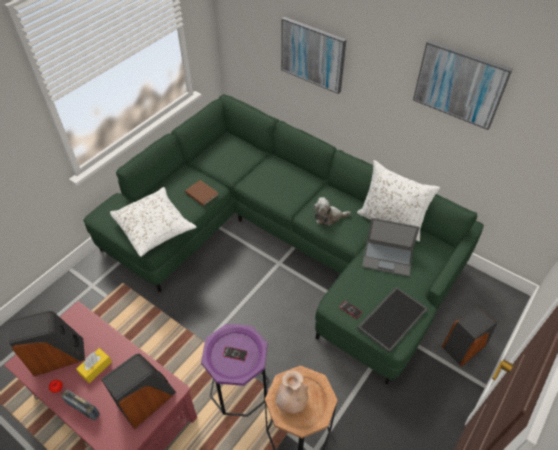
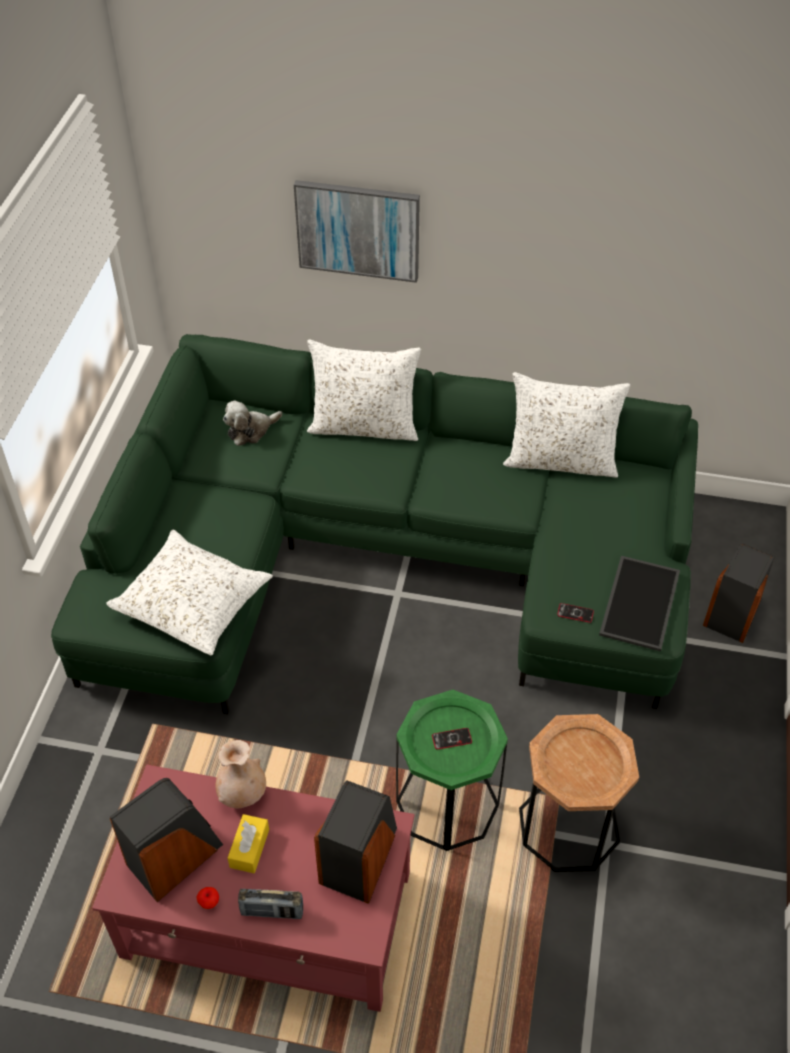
camera: 25 degrees left, 0 degrees up
(201, 193) = (236, 519): brown book -> none
(239, 388) = (447, 804): purple side table -> green side table
(291, 402) = (571, 769): beige vase -> beige vase (242, 794)
(294, 168) = (364, 426): none -> white pillow
(328, 217) = (465, 487): plush toy -> plush toy (251, 430)
(388, 258) = (586, 518): laptop -> none
(460, 84) = (622, 223): picture -> none

